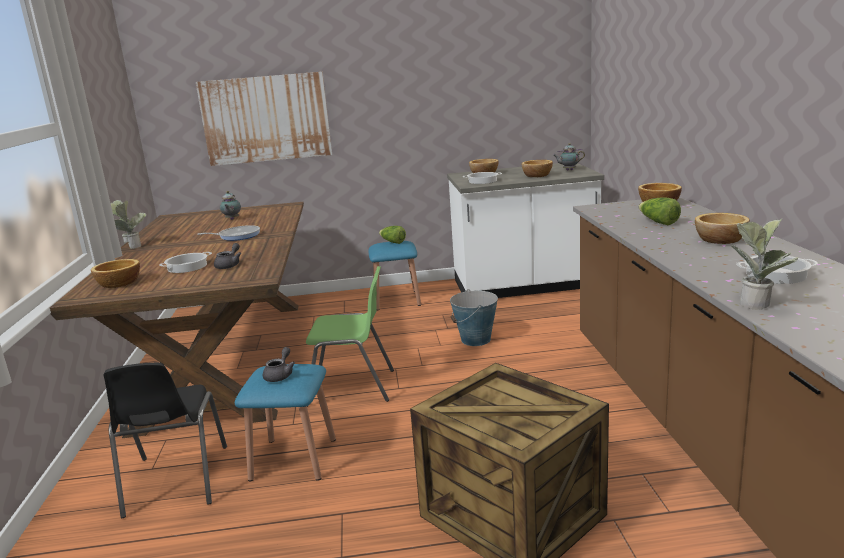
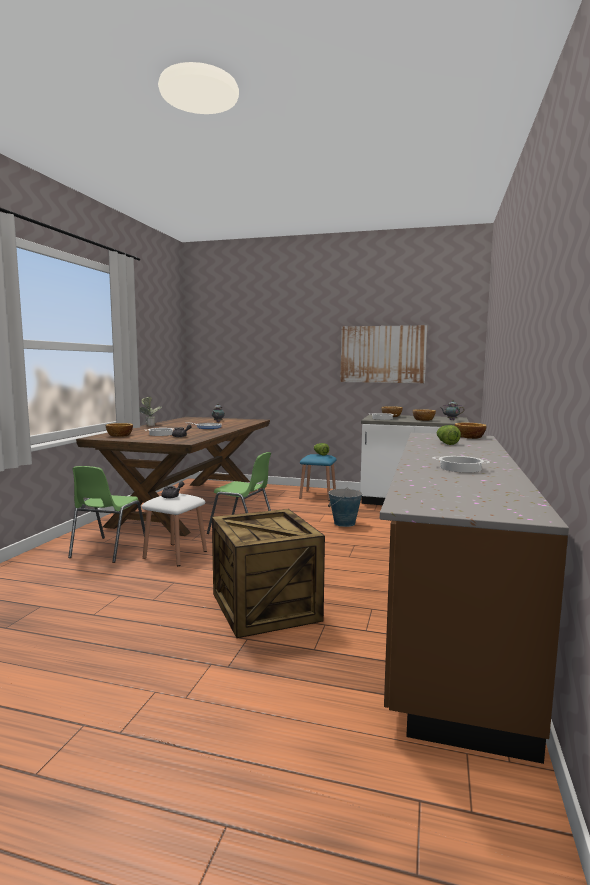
camera: 20 degrees right, 10 degrees down
(175, 481) = (107, 550): black chair -> green chair
(266, 119) = (257, 365): picture -> picture (382, 354)
(293, 459) = (175, 554): blue stool -> white stool
(721, 240) = (467, 453): bowl -> none
(758, 303) = (416, 475): potted plant -> none

